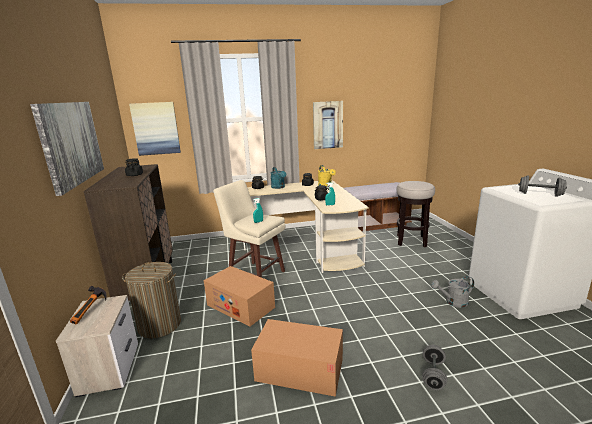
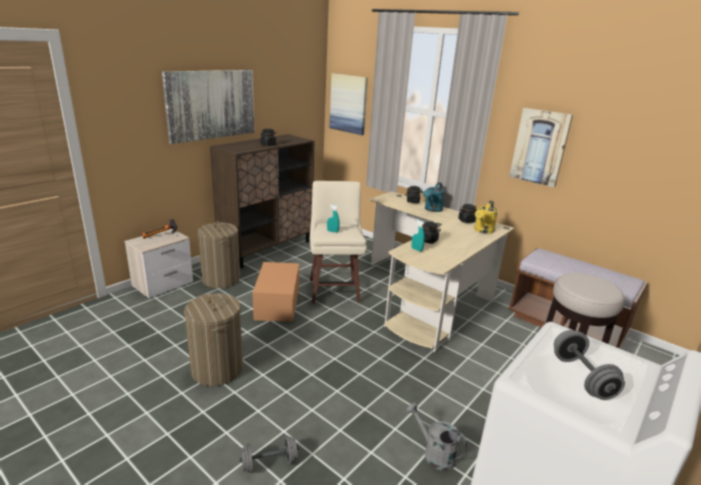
camera: 50 degrees right, 5 degrees up
(299, 370) = (217, 369): cardboard box -> laundry basket

